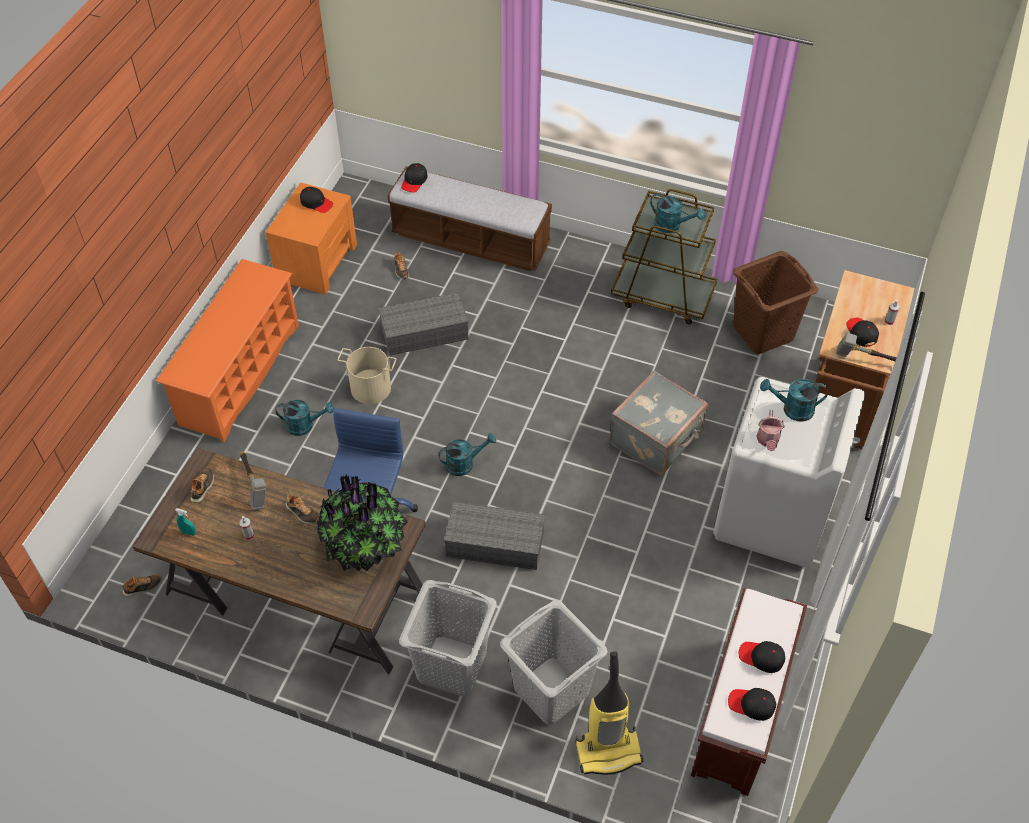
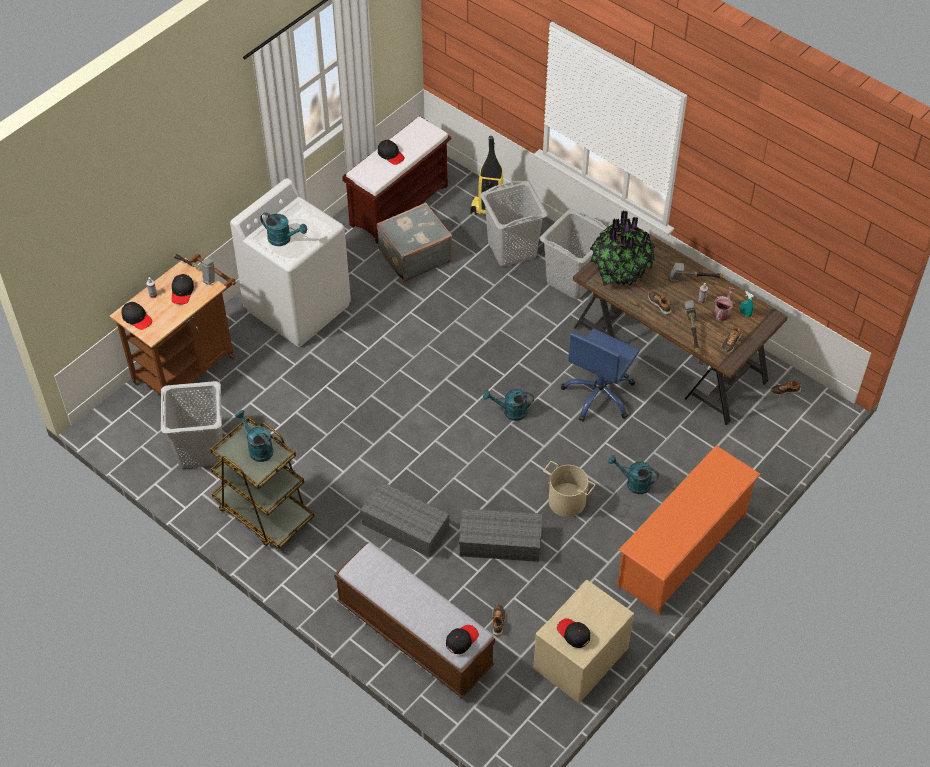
camera: 160 degrees left, 0 degrees up
(265, 561) = (693, 280): none -> hammer
(317, 261) = (580, 658): orange nightstand -> beige nightstand
(493, 544) = (512, 346): grey storage box -> grey storage box (407, 526)
(657, 439) = (347, 386): grey suitcase -> grey suitcase (414, 256)
(751, 705) = (412, 136): black cap -> black cap (137, 318)
(763, 333) = (200, 449): brown laundry basket -> grey laundry basket
(767, 441) = (315, 224): watering can -> watering can (722, 312)

